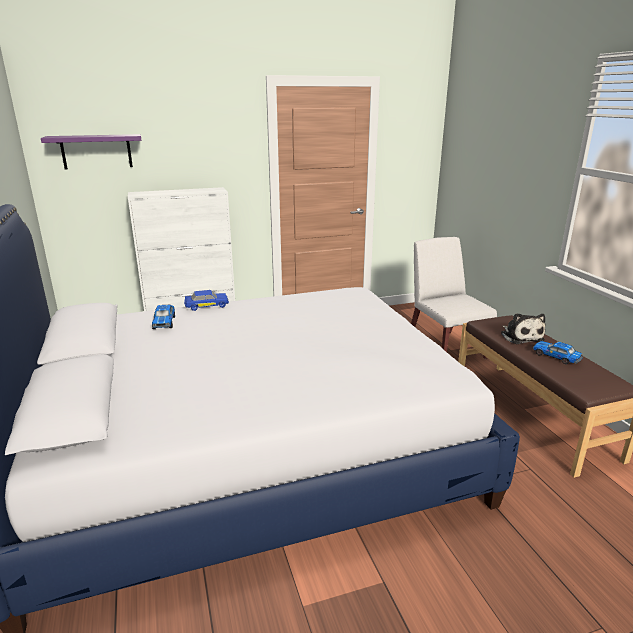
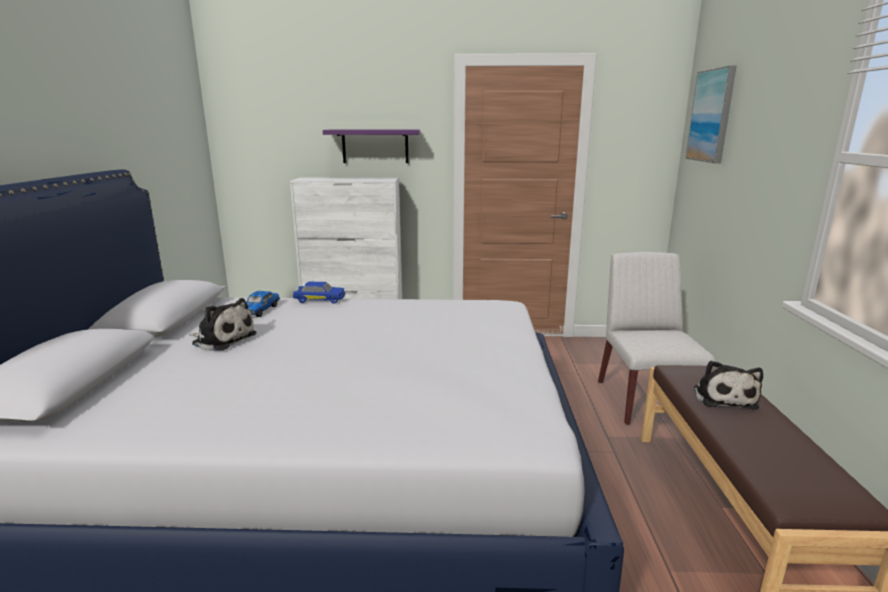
camera: 20 degrees right, 5 degrees down
(96, 151) = (272, 134): purple shelf -> purple shelf (375, 146)
(162, 351) = (222, 339): none -> plush toy
(470, 130) = (711, 116): none -> picture
(556, 357) = (764, 436): toy car -> none

